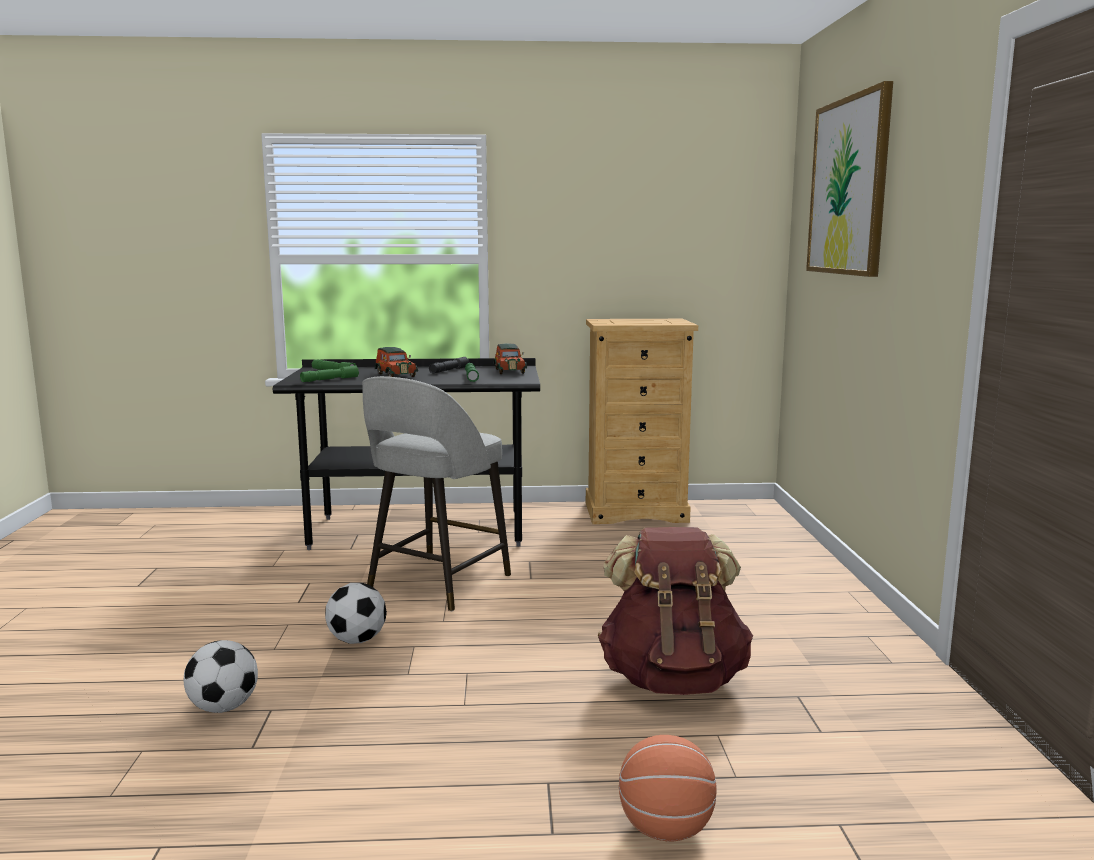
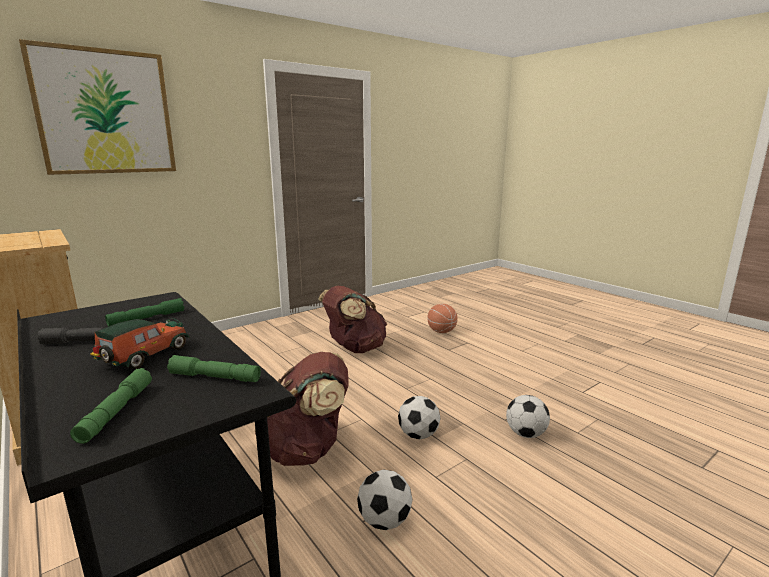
camera: 125 degrees left, 5 degrees up
(293, 589) = (384, 520): none -> football
(436, 584) = (307, 449): grey stool -> brown backpack
(509, 371) = (83, 316): toy car -> none

